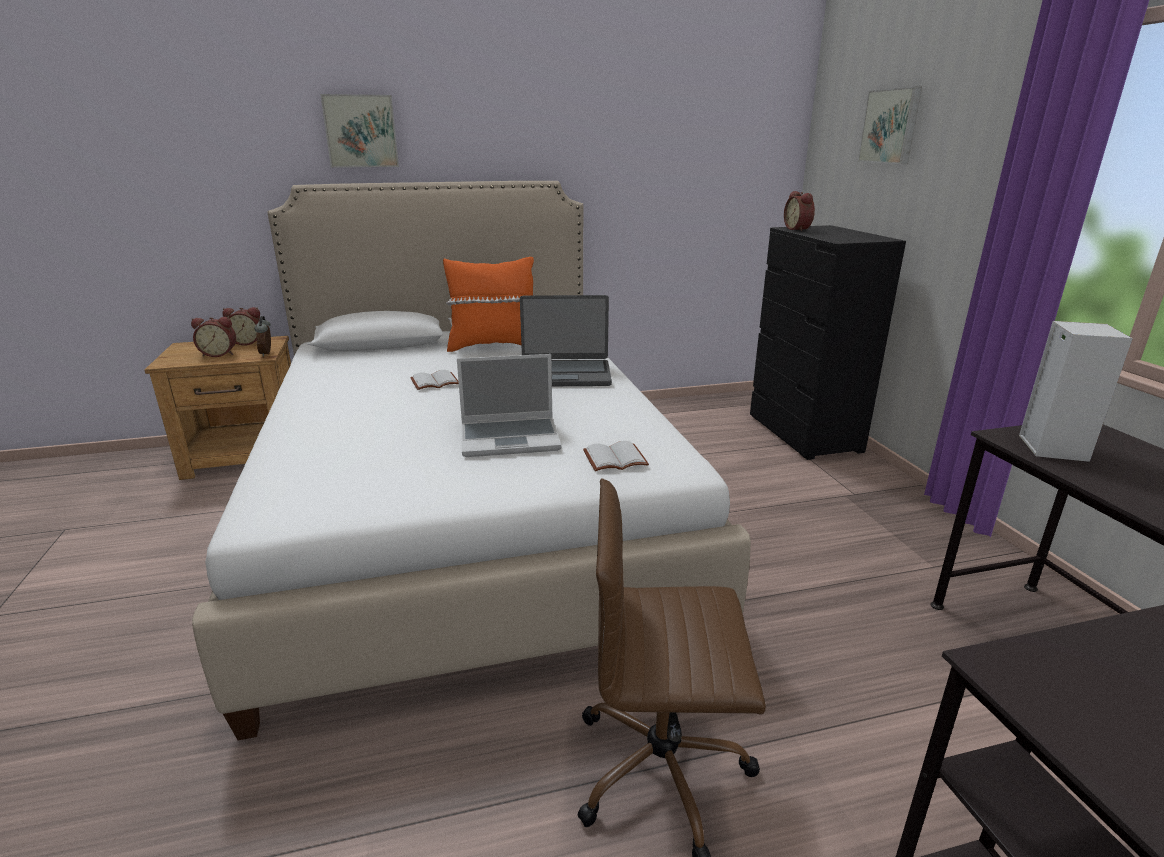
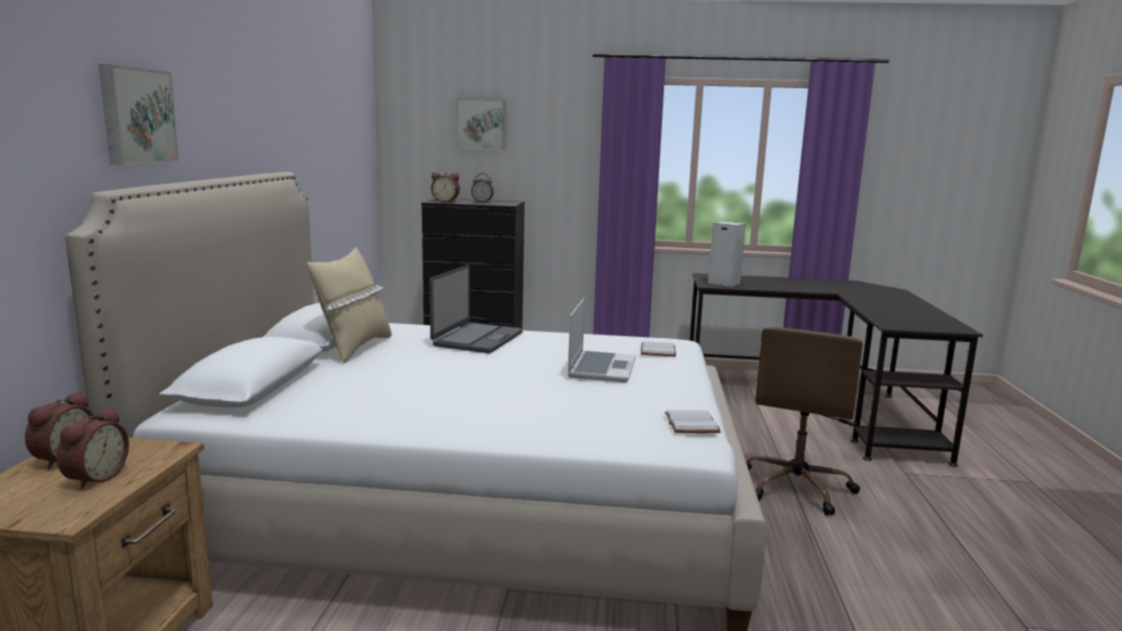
camera: 70 degrees left, 10 degrees down
(267, 353) = (160, 446): alarm clock -> alarm clock (482, 202)
(434, 383) = (442, 375): white book -> white book (693, 424)
(493, 346) = (353, 348): orange pillow -> beige pillow

